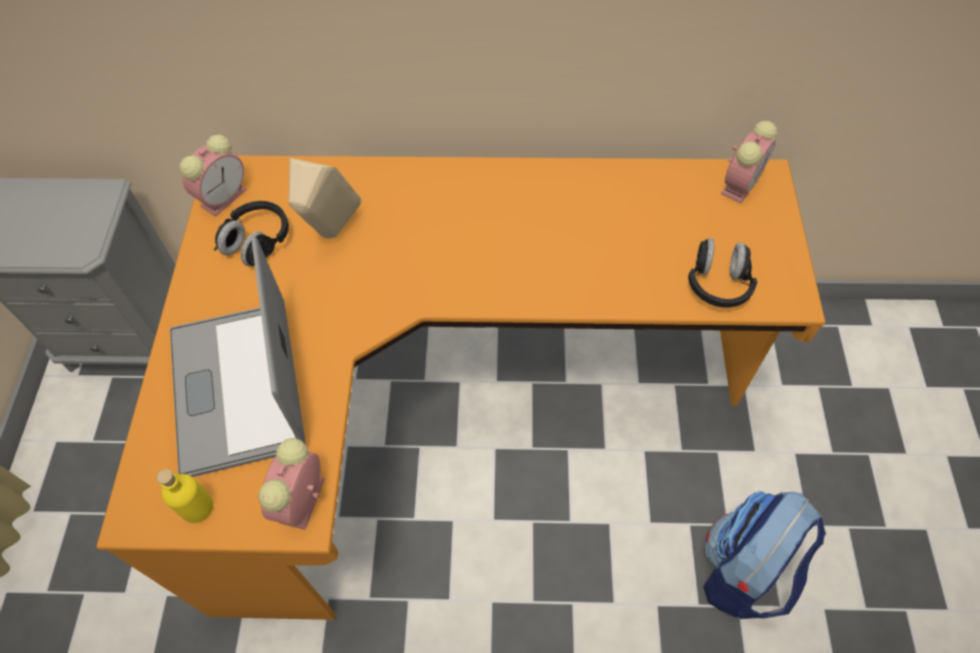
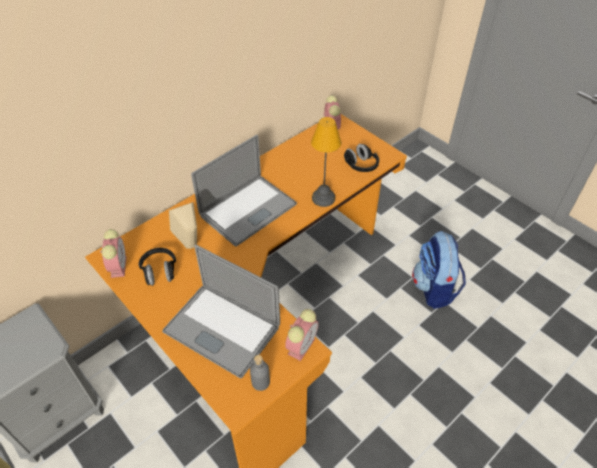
camera: 45 degrees left, 10 degrees down
(196, 507) = (260, 382): yellow bottle -> grey bottle
(301, 503) = (301, 345): alarm clock -> alarm clock turned 120 degrees counterclockwise
(461, 234) = (248, 210): none -> laptop
(590, 295) = (322, 198): none -> table lamp

